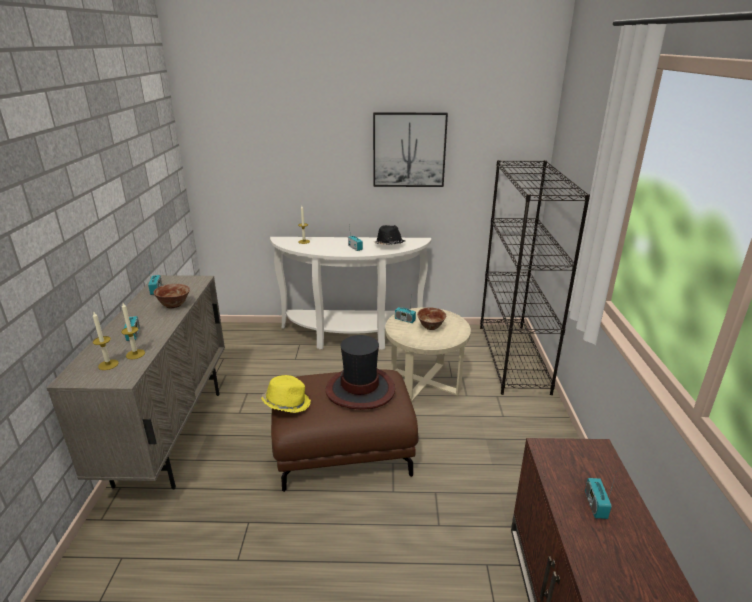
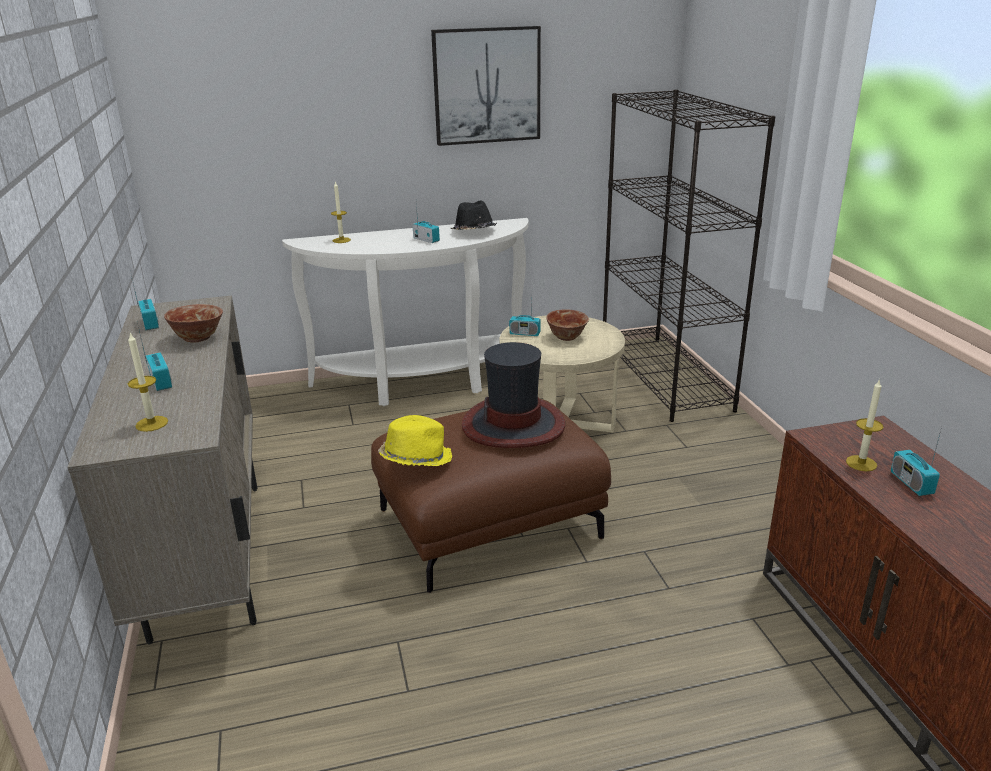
camera: 15 degrees left, 0 degrees up
(135, 354) = (186, 405): candle -> candle (861, 463)

